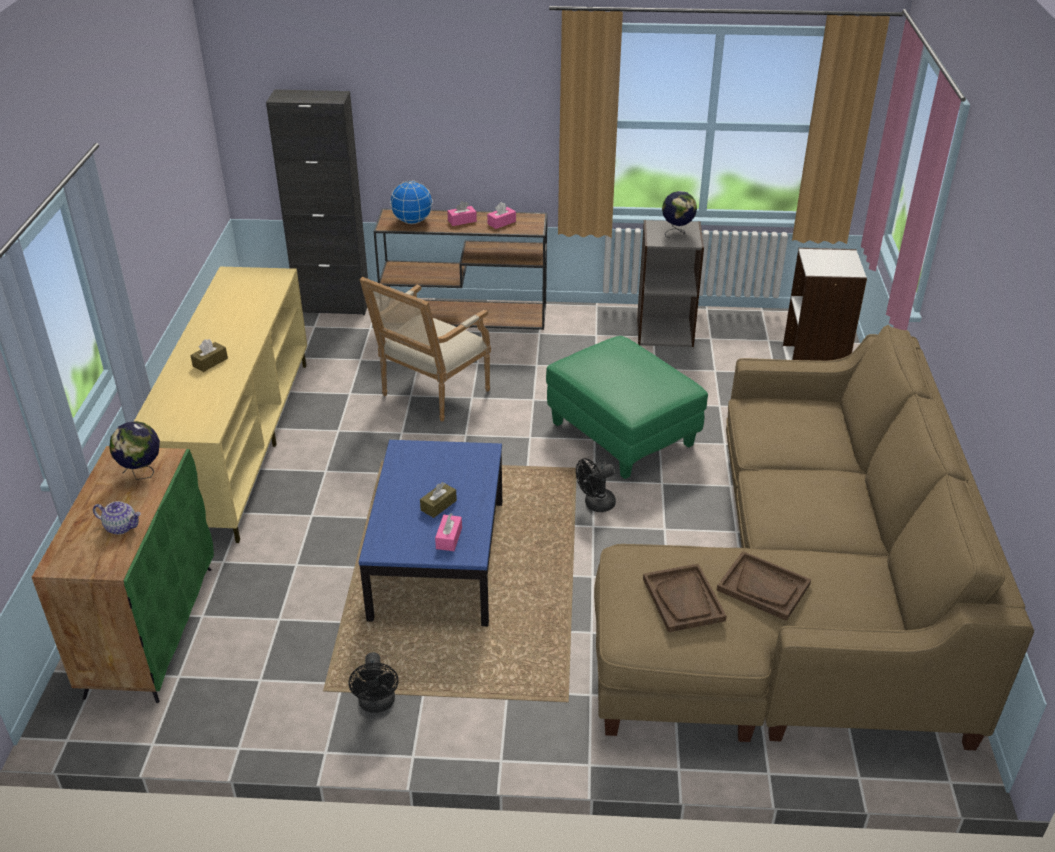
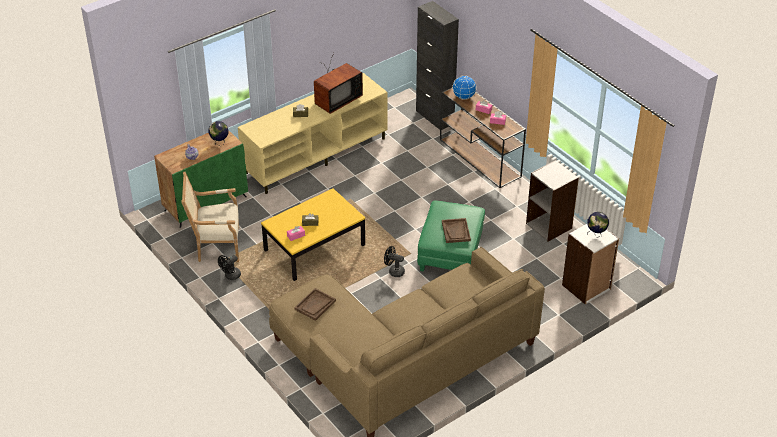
camera: 50 degrees right, 5 degrees up
(238, 316) = (336, 101): none -> television
(430, 395) = (408, 185): armchair -> armchair (216, 246)
(439, 558) = (314, 248): blue coffee table -> yellow coffee table
(677, 232) = (557, 176): globe -> globe (596, 234)
(763, 587) = (344, 322): brown tray -> brown tray (456, 231)

